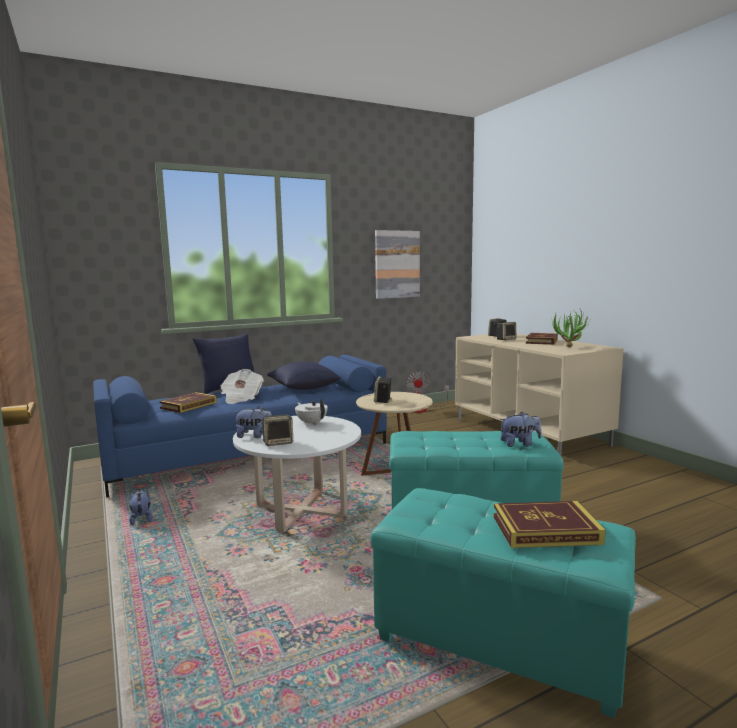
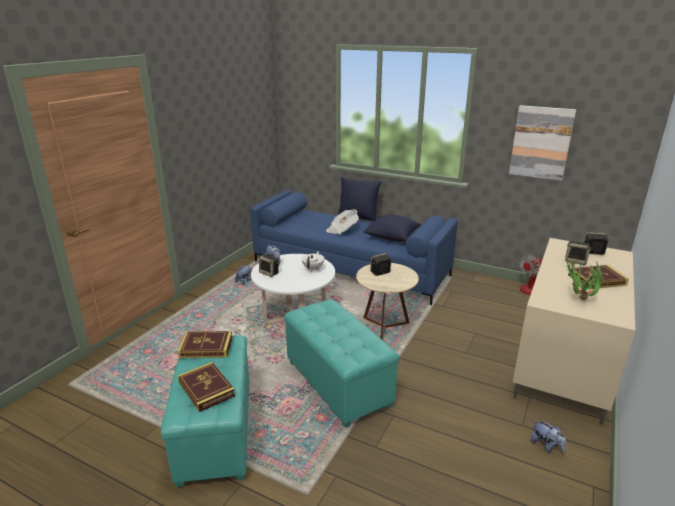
camera: 55 degrees right, 15 degrees up
(189, 405) = (309, 224): book -> book (206, 347)
(520, 444) = (350, 350): plush toy -> plush toy (546, 446)

